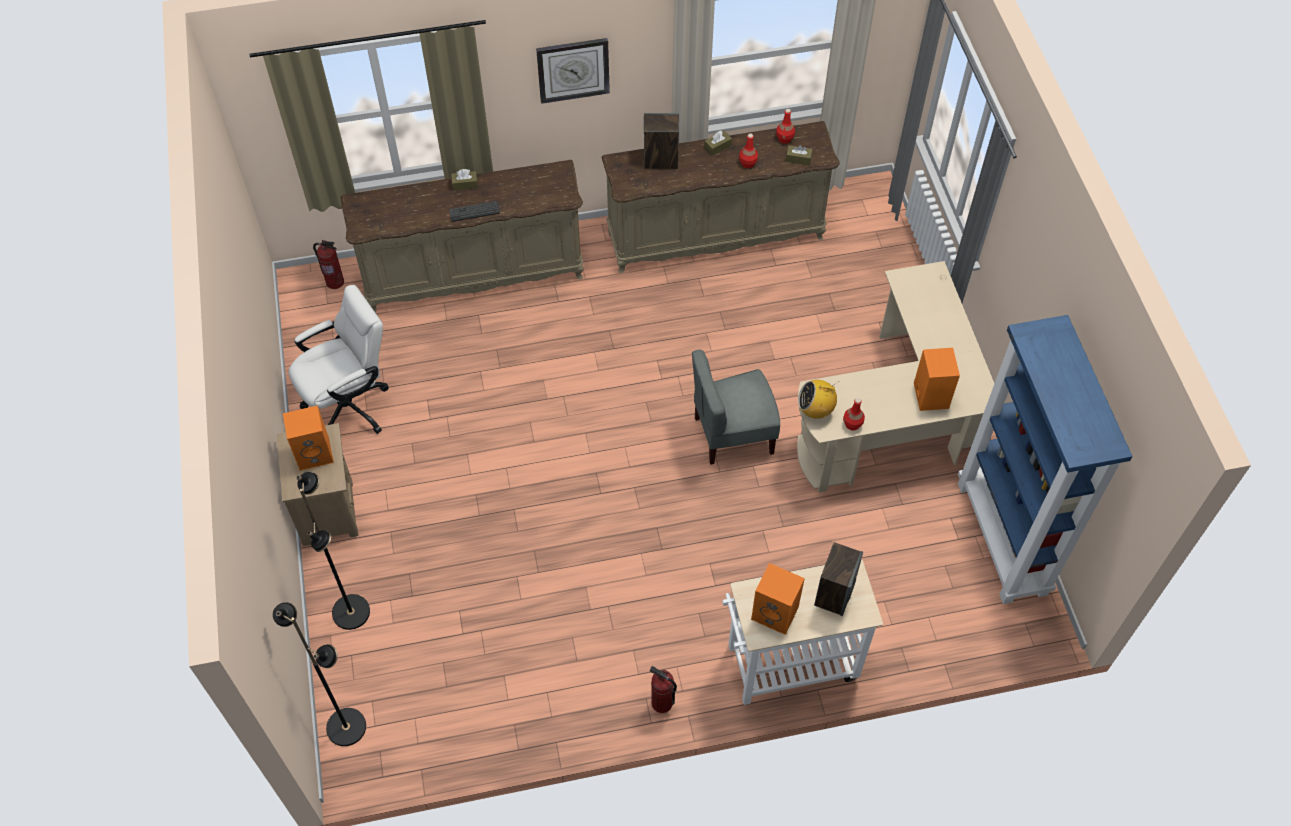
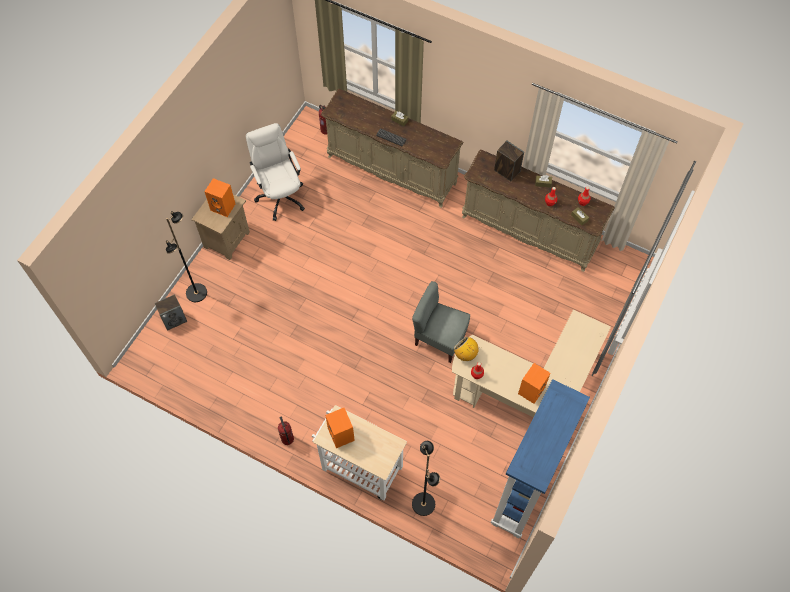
camera: 40 degrees right, 5 degrees up
(346, 726) = (151, 342): black floor lamp -> black floor lamp (424, 504)
(352, 406) = (280, 196): white office chair -> white office chair turned 120 degrees counterclockwise
(573, 69) = (479, 94): wall clock -> none
(834, 593) = (377, 447): speaker -> speaker (174, 319)

